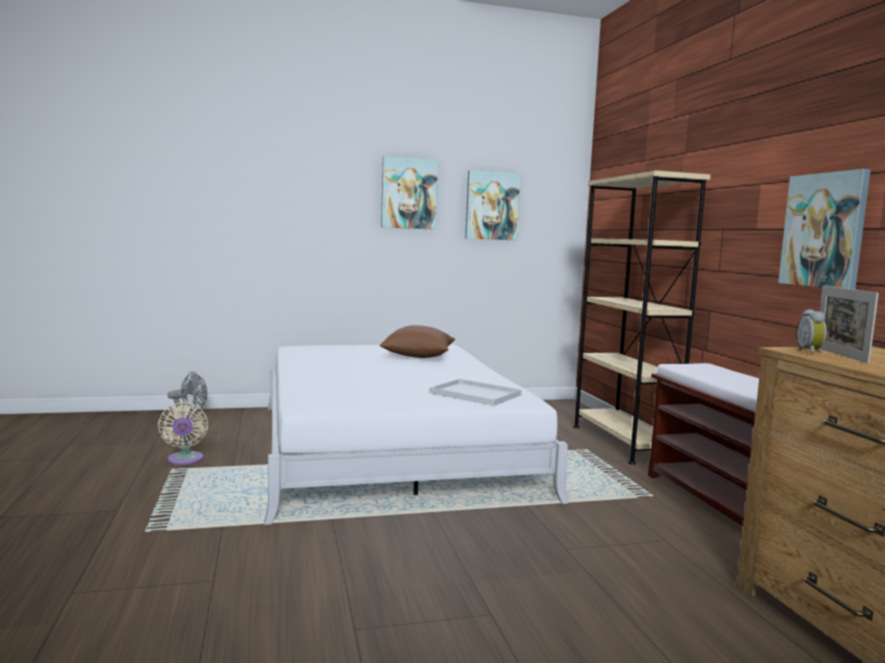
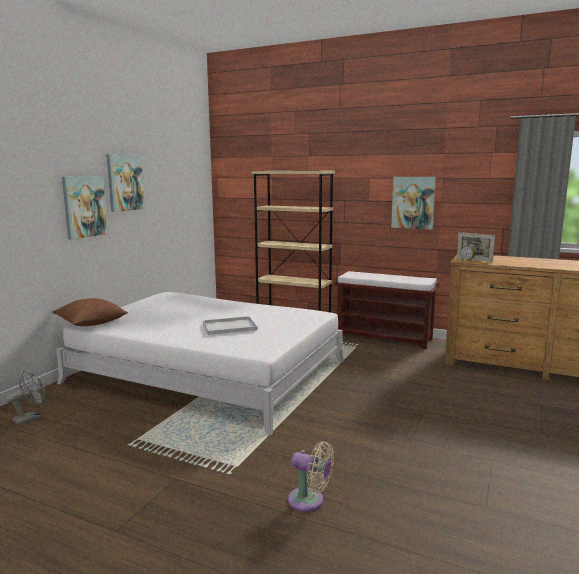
camera: 50 degrees left, 5 degrees up
(185, 460) = (116, 436): beige fan -> beige fan (309, 501)
(417, 356) = (188, 305): brown pillow -> brown pillow (91, 324)
(477, 394) = (293, 317): white tray -> white tray (230, 326)
(492, 206) = (169, 186): picture -> picture (84, 206)

